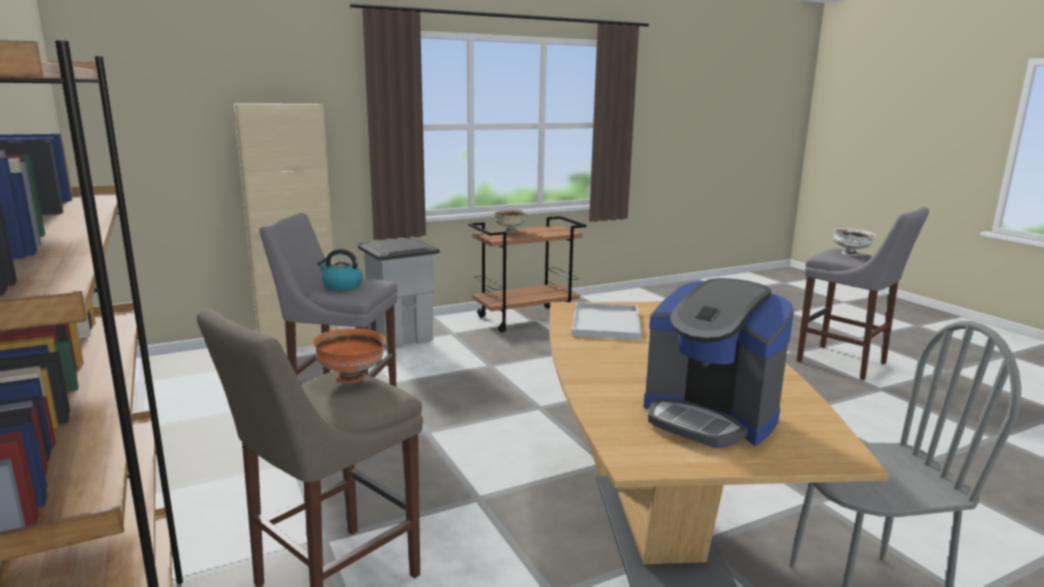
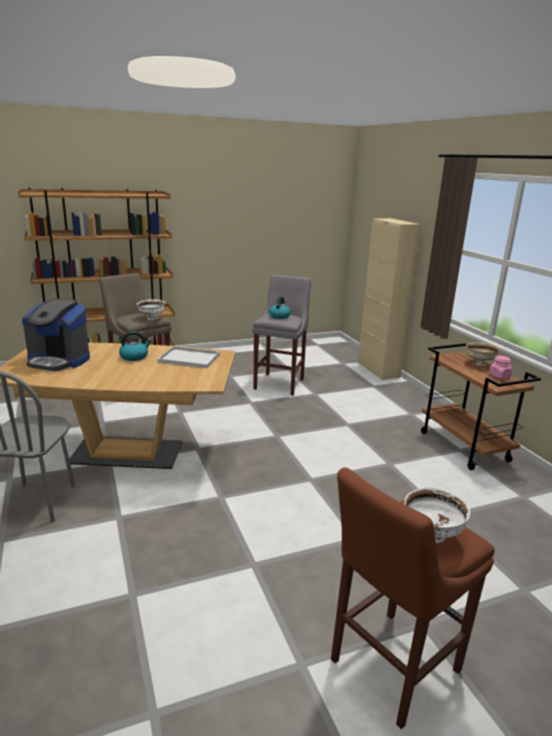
camera: 95 degrees right, 5 degrees up
(352, 377) = (152, 318): orange bowl -> white bowl
(401, 338) = (395, 397): grey trash can -> none
(541, 229) = (499, 376): none -> pink jar
(630, 357) = (134, 357): none -> kettle
(709, 417) = (59, 361): coffee machine -> coffee machine turned 120 degrees counterclockwise
(845, 363) = (390, 668): grey stool -> brown stool

